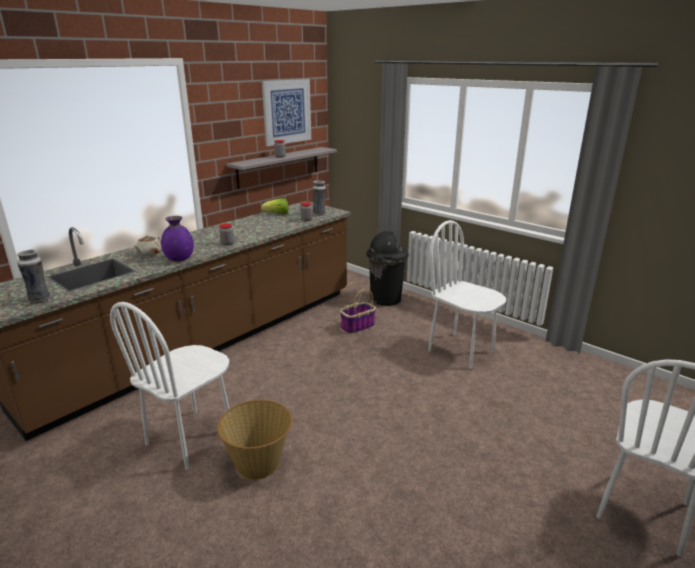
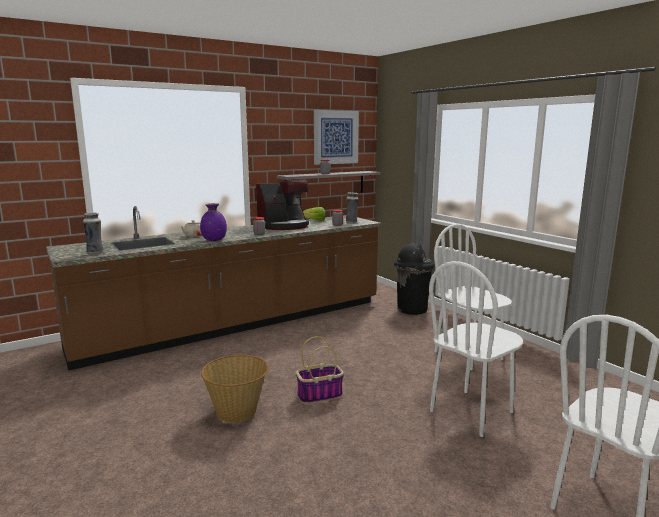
camera: 15 degrees right, 10 degrees down
(190, 438) = (191, 386): white chair -> white chair (472, 412)
(247, 226) = (283, 226): none -> coffee machine
(358, 326) = (375, 327): basket -> basket (320, 395)

